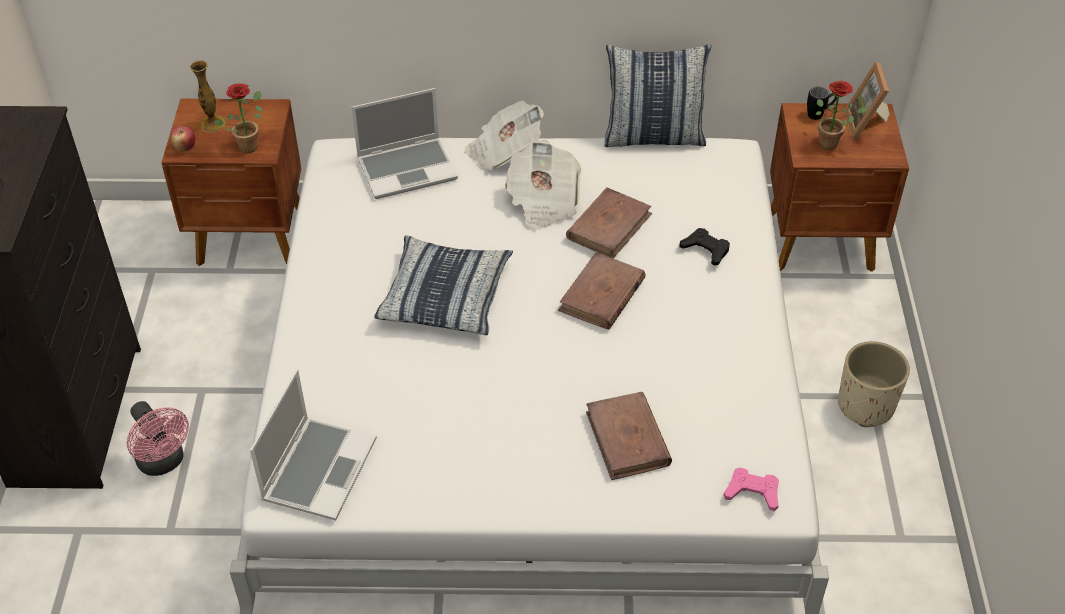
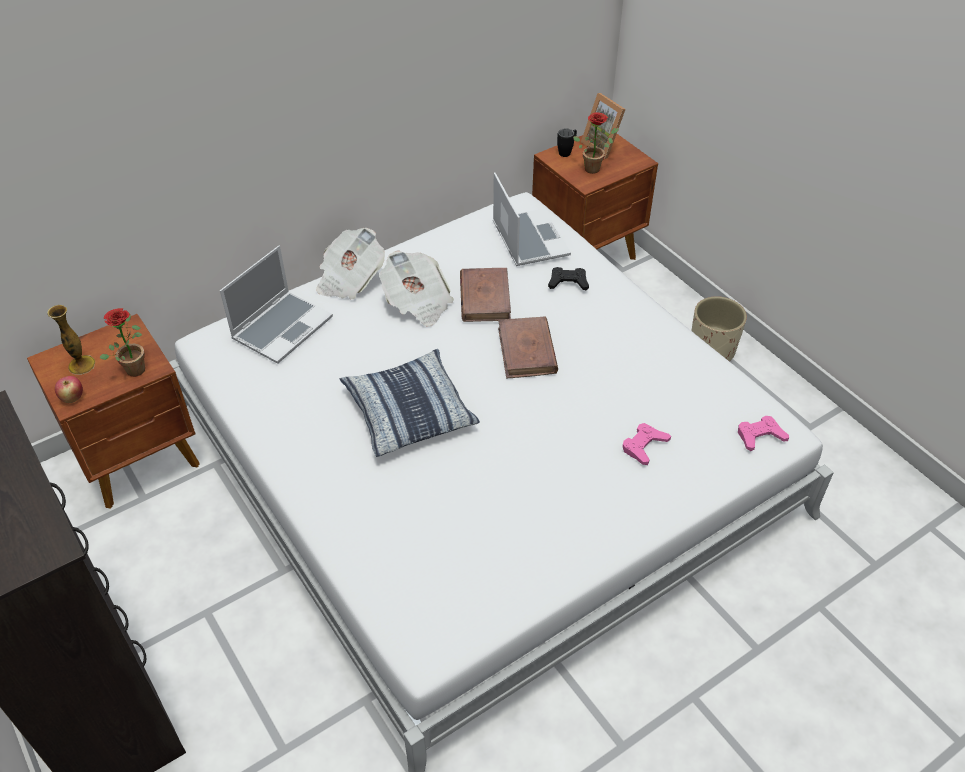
camera: 35 degrees left, 0 degrees up
(164, 463) = (226, 694): pink fan -> none
(318, 469) = (435, 607): laptop -> laptop (528, 239)
(627, 439) = (644, 446): brown book -> pink game controller
(653, 136) = (454, 219): pillow -> none

